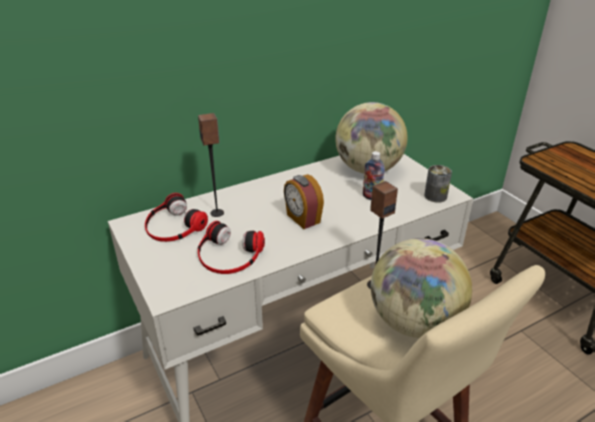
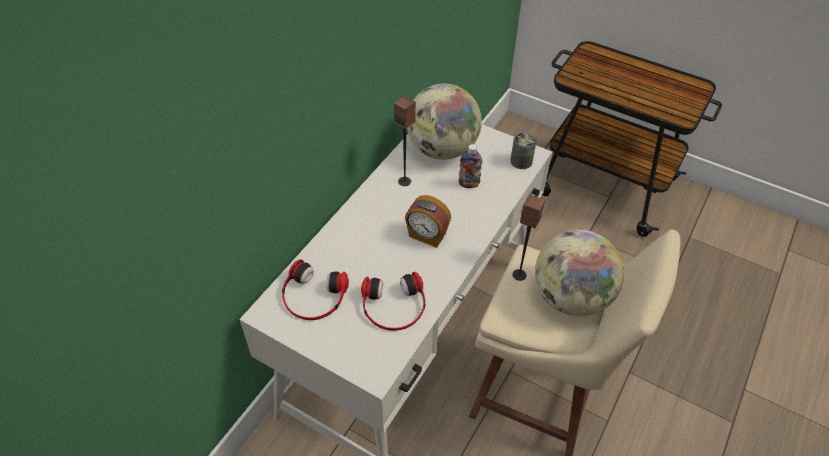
camera: 30 degrees left, 15 degrees up
(217, 213) = (342, 262): speaker -> speaker (405, 181)

